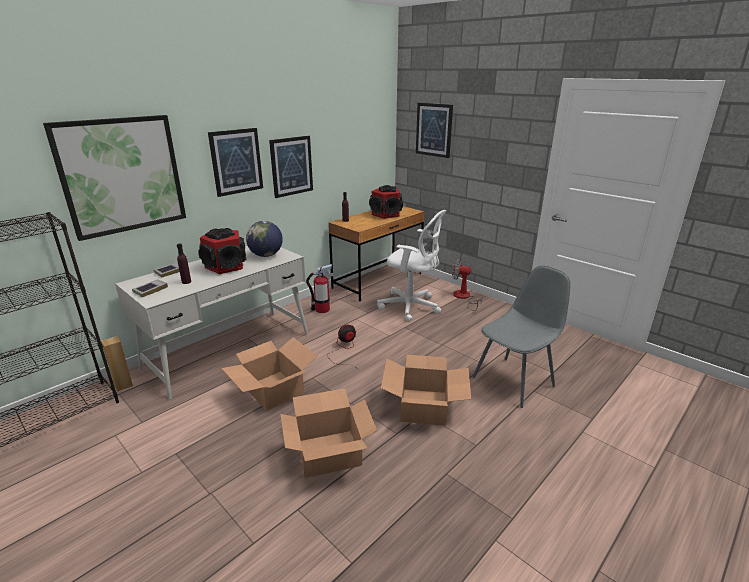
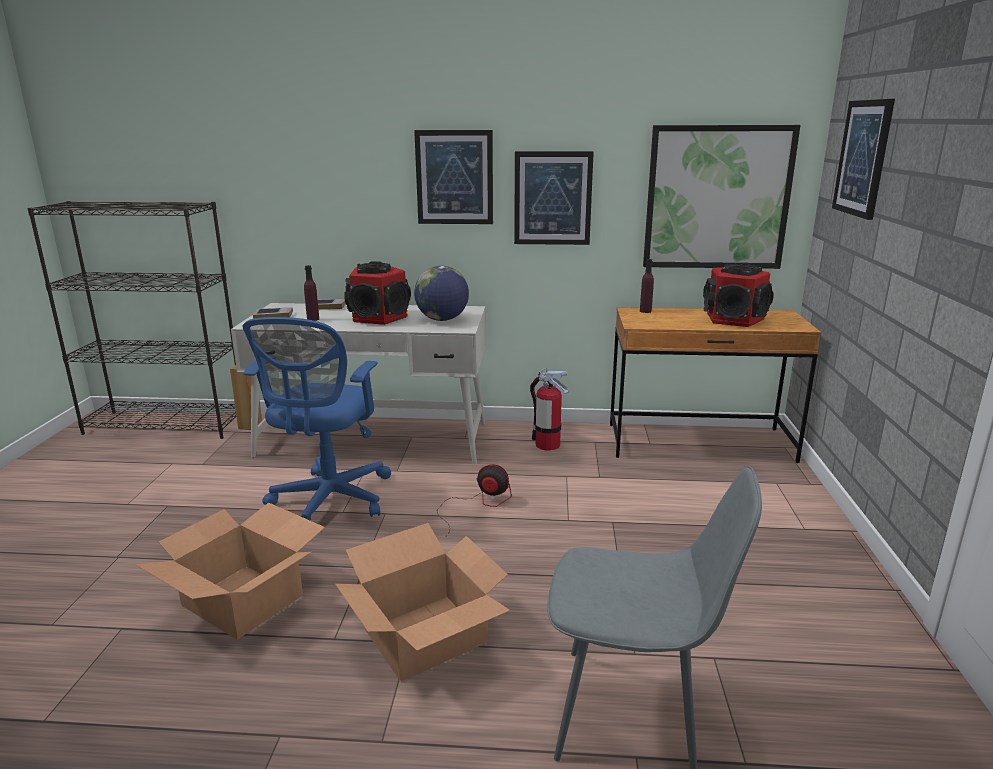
camera: 50 degrees right, 5 degrees down
(122, 175) = (298, 174): picture -> picture (717, 198)
(273, 390) = (329, 502): cardboard box -> blue office chair
(411, 307) = (681, 501): white office chair -> none
(464, 297) = (812, 534): fan -> none

